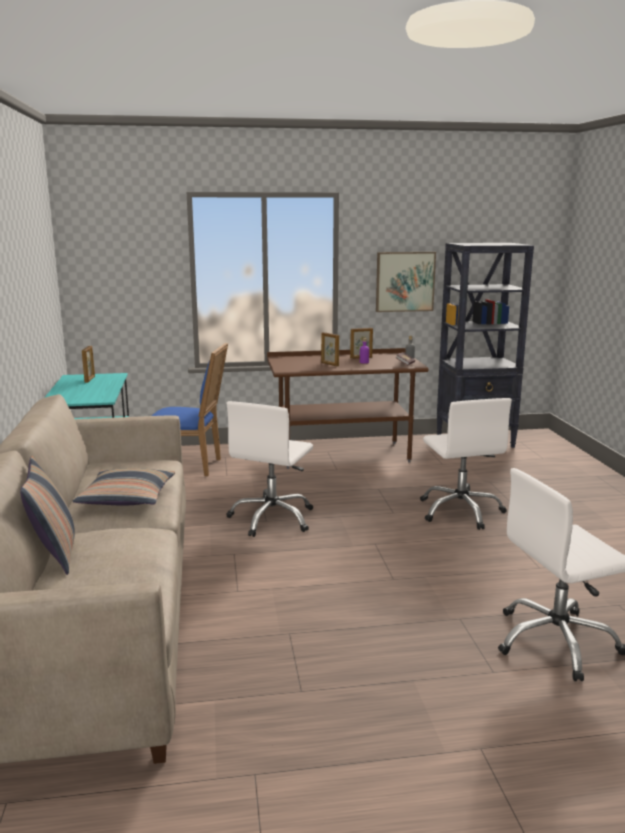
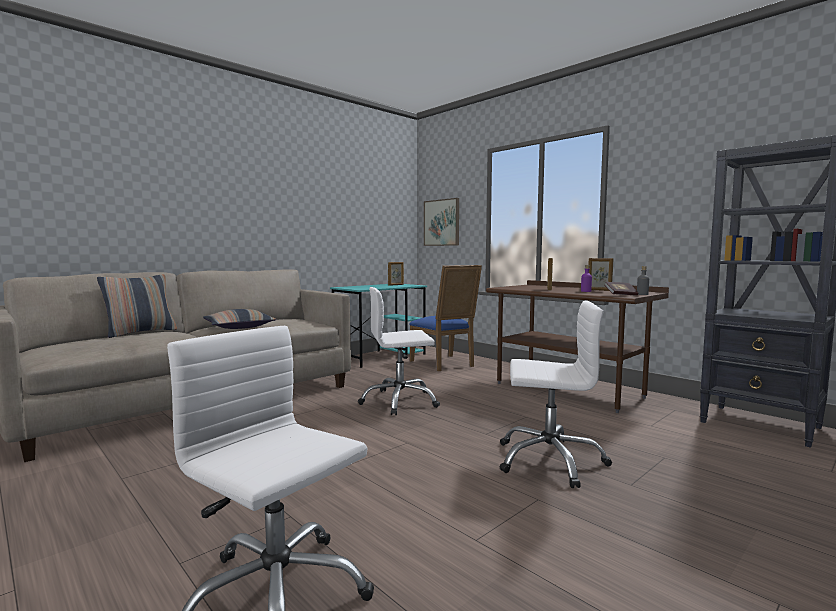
camera: 55 degrees right, 10 degrees down
(405, 281) = (681, 212): picture -> picture (442, 222)
(460, 511) = (549, 460): white office chair -> white office chair turned 120 degrees counterclockwise

